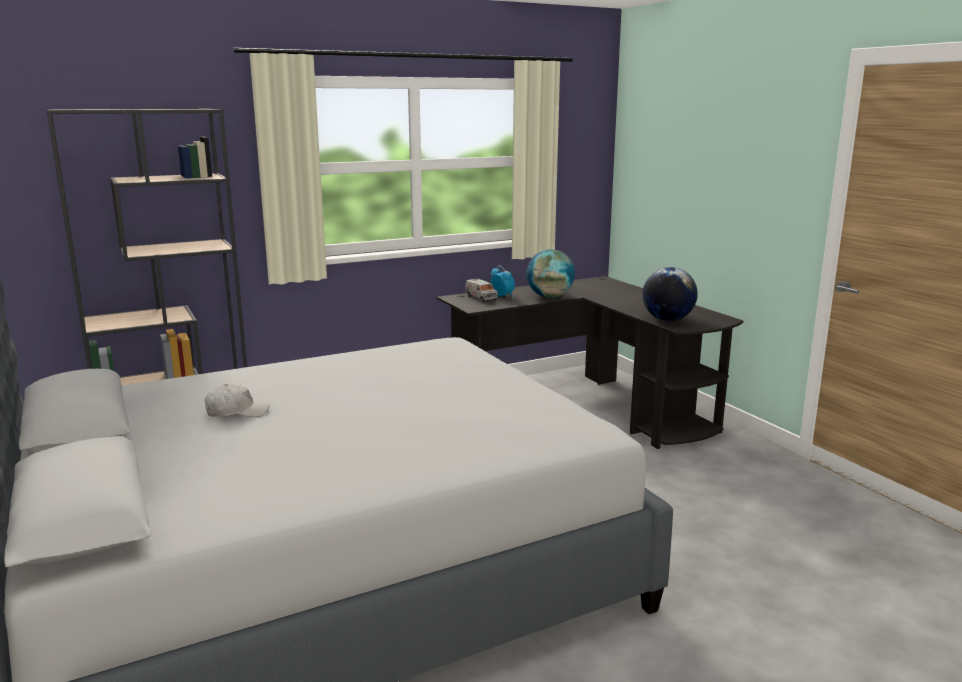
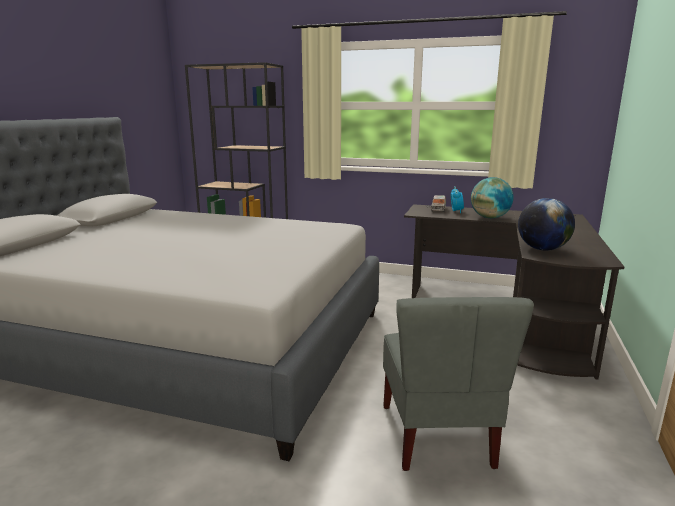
camera: 45 degrees right, 0 degrees up
(237, 411) = (160, 228): white cap -> none
(709, 527) = (438, 436): none -> grey chair

